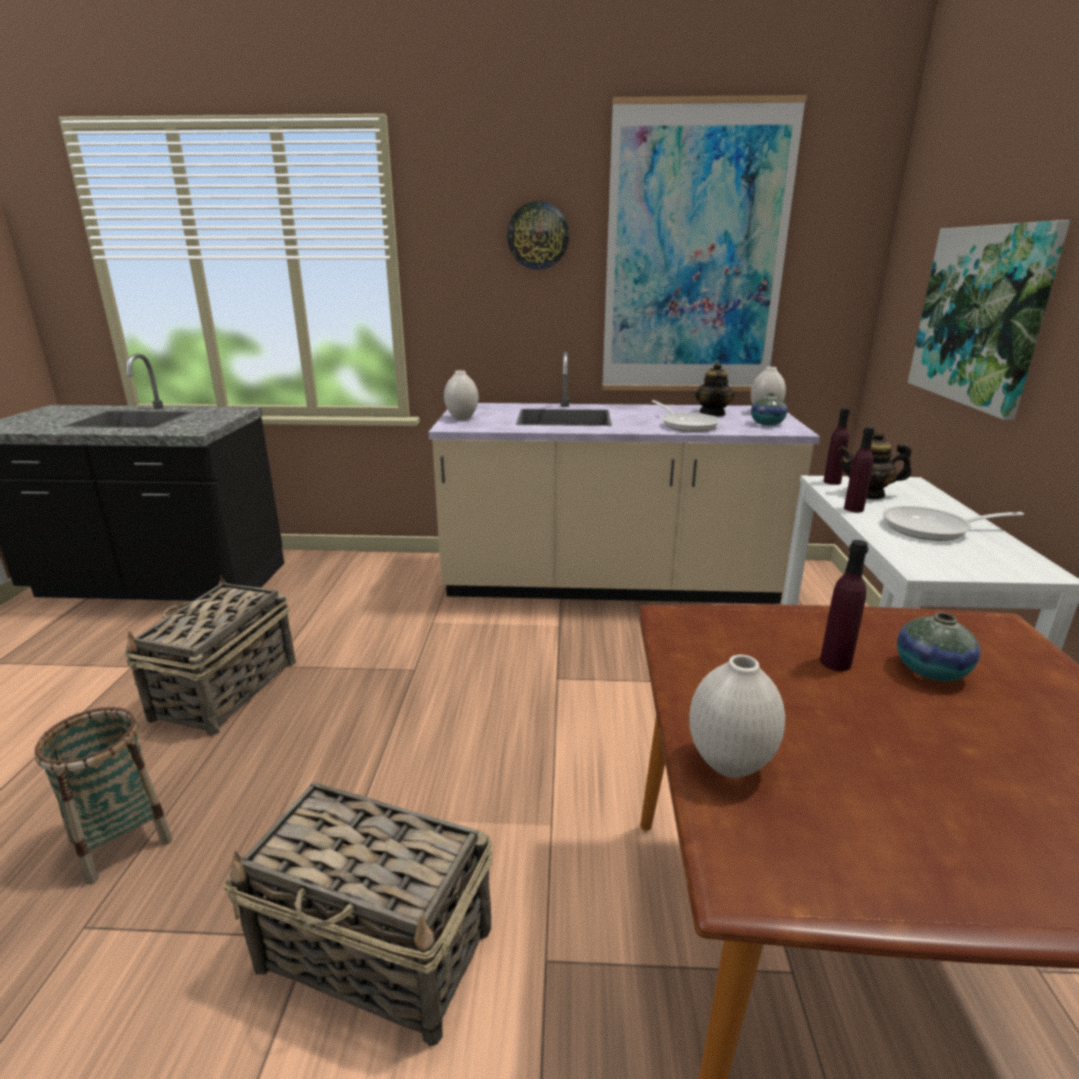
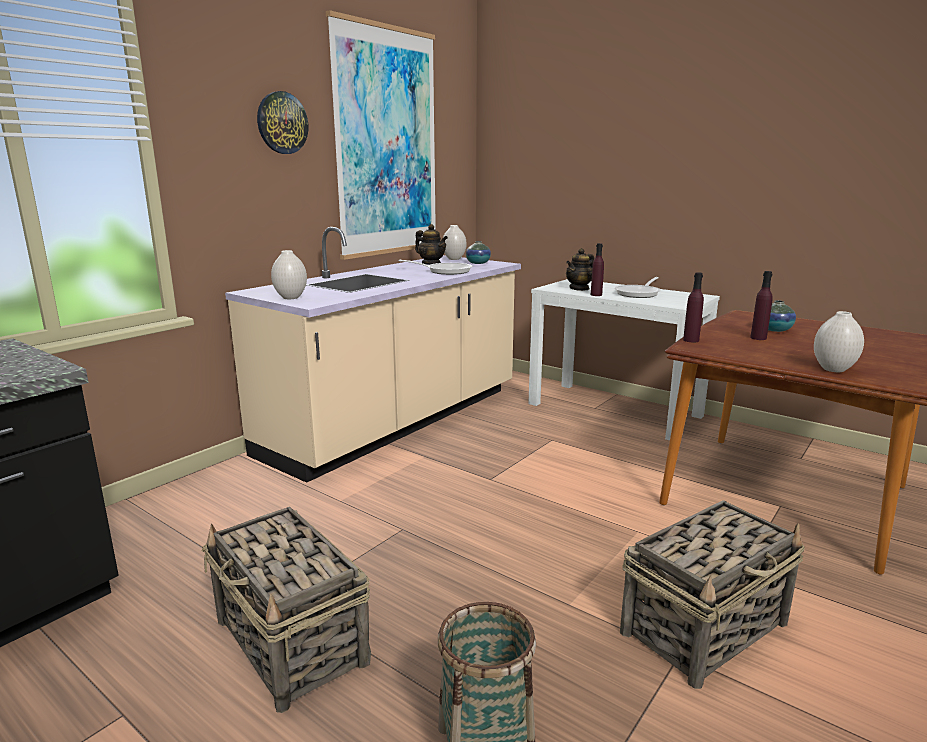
camera: 55 degrees left, 5 degrees down
(832, 482) = (552, 288): purple bottle -> purple bottle (691, 340)
(981, 316) = (589, 178): picture -> none

